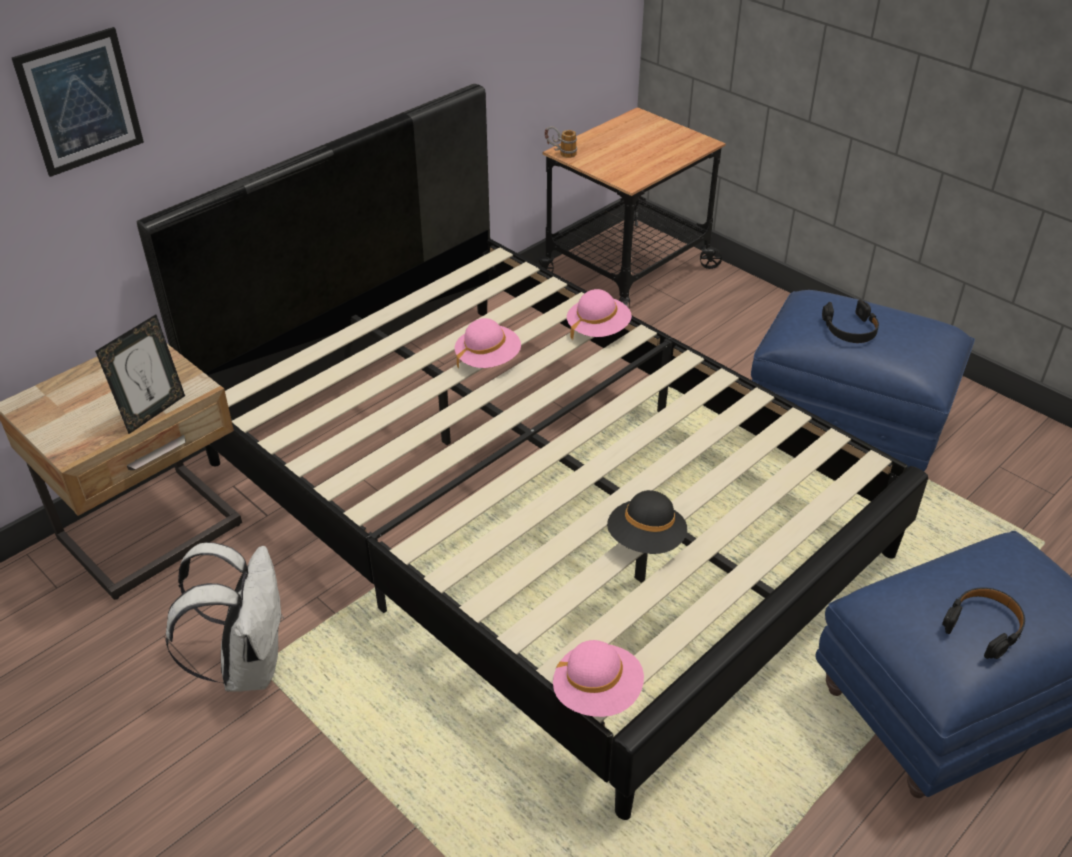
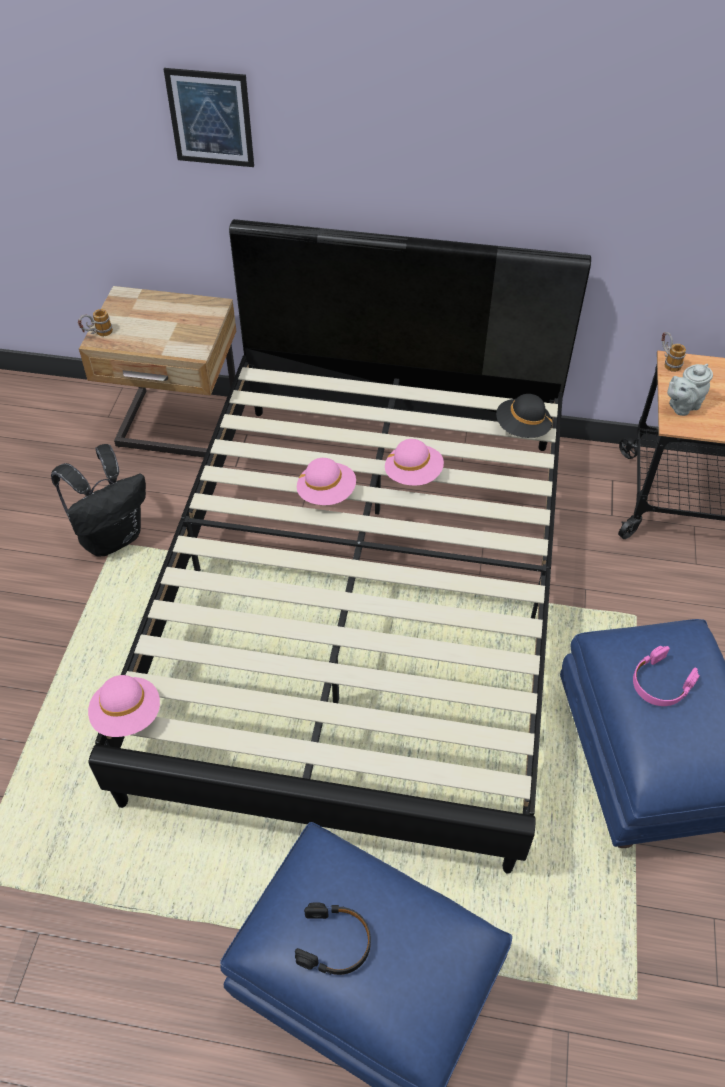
camera: 55 degrees right, 10 degrees up
(60, 448) = (97, 334): none -> mug
(153, 412) = (157, 349): picture frame -> none
(248, 664) = (112, 537): white backpack -> black backpack
(598, 329) = (513, 517): pink hat -> pink hat (326, 493)
(615, 170) = (682, 406): none -> grey teapot
(646, 540) = (294, 670): black hat -> black hat (522, 428)
(850, 329) = (660, 683): black headphones -> pink headphones

